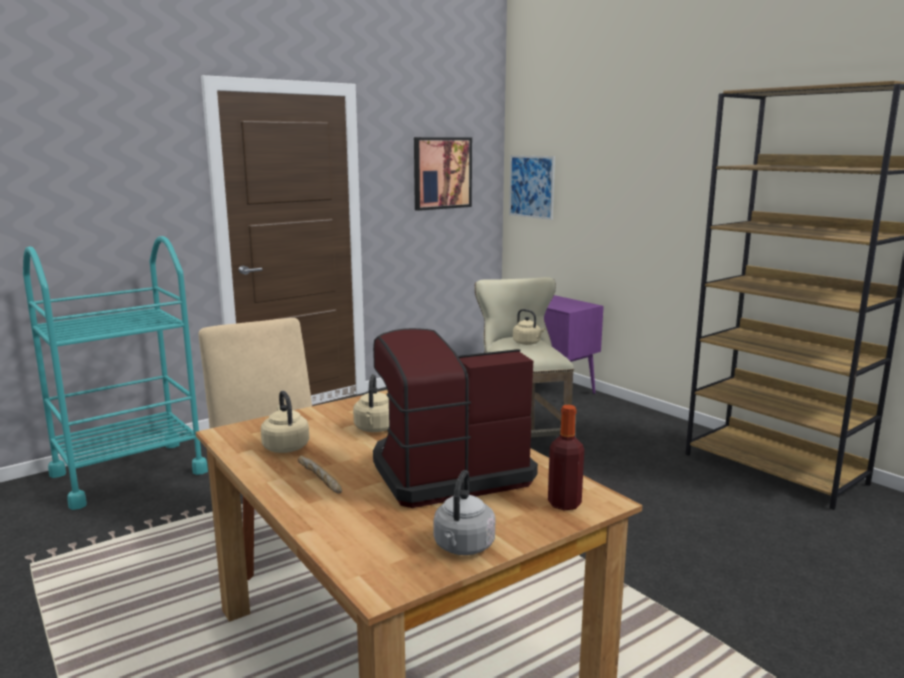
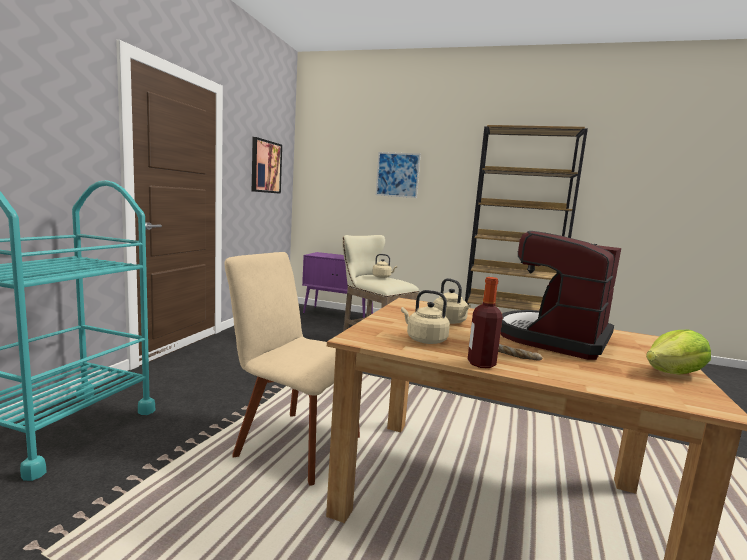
camera: 35 degrees left, 5 degrees down
(463, 547) = (674, 373): grey kettle -> lettuce
(531, 186) = (318, 183): picture -> picture (397, 174)
(564, 504) = (643, 343): bottle -> bottle (481, 364)

